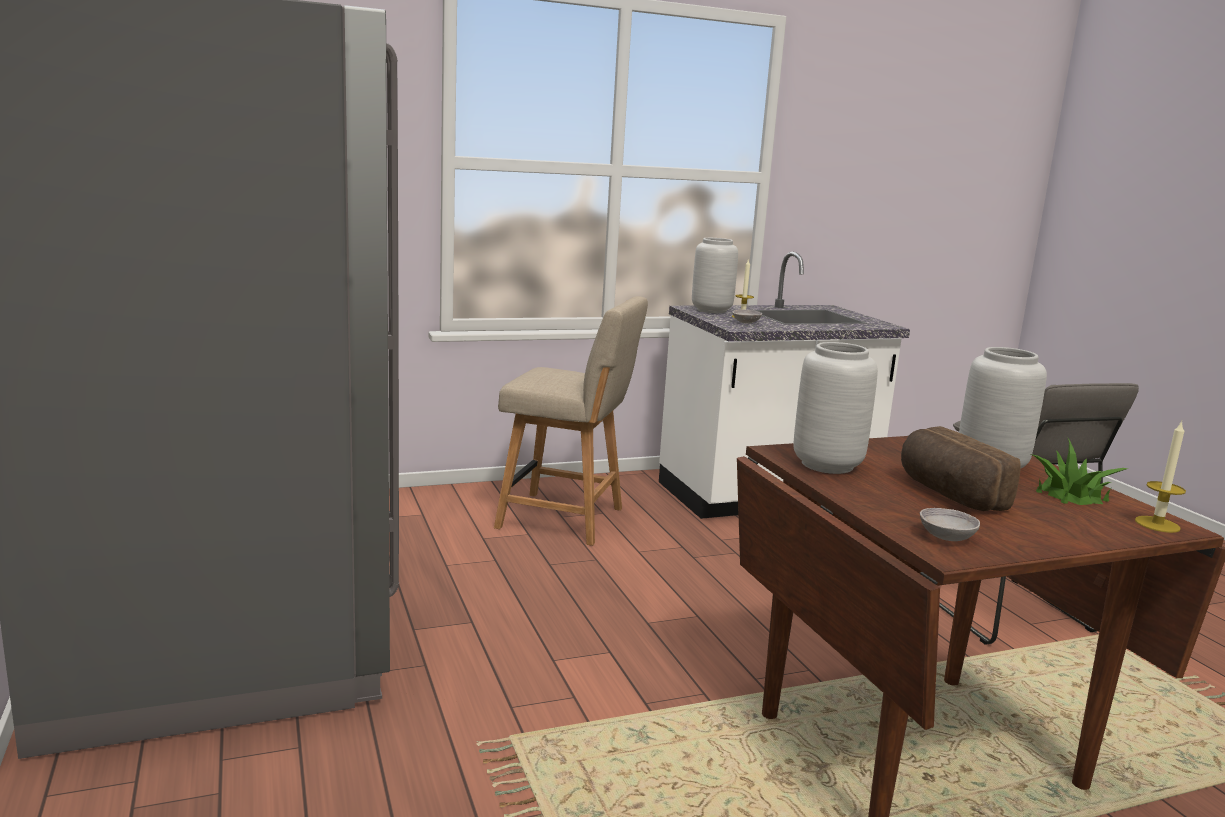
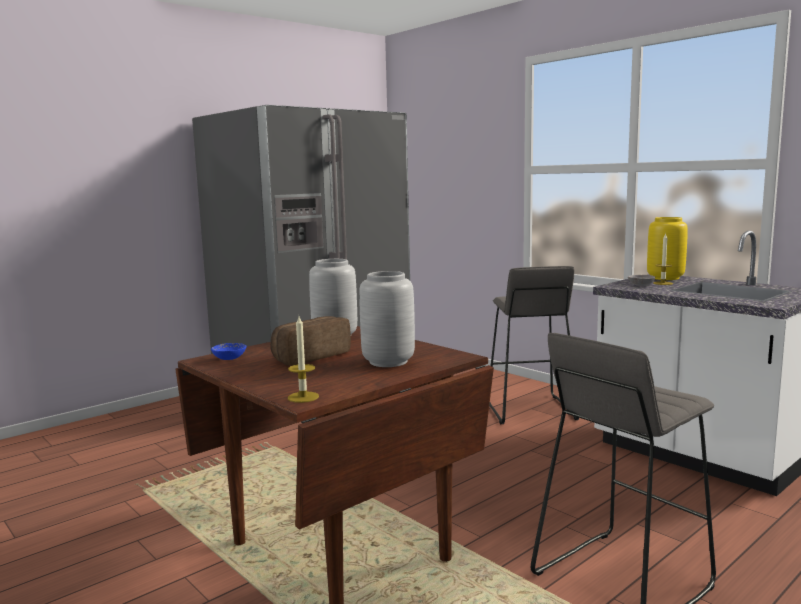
camera: 70 degrees right, 5 degrees down
(567, 519) = (529, 410): beige chair -> grey stool
(712, 310) = (666, 278): grey vase -> yellow vase
(946, 537) = (229, 359): grey bowl -> blue bowl
(1071, 494) = (347, 379): potted plant -> none

